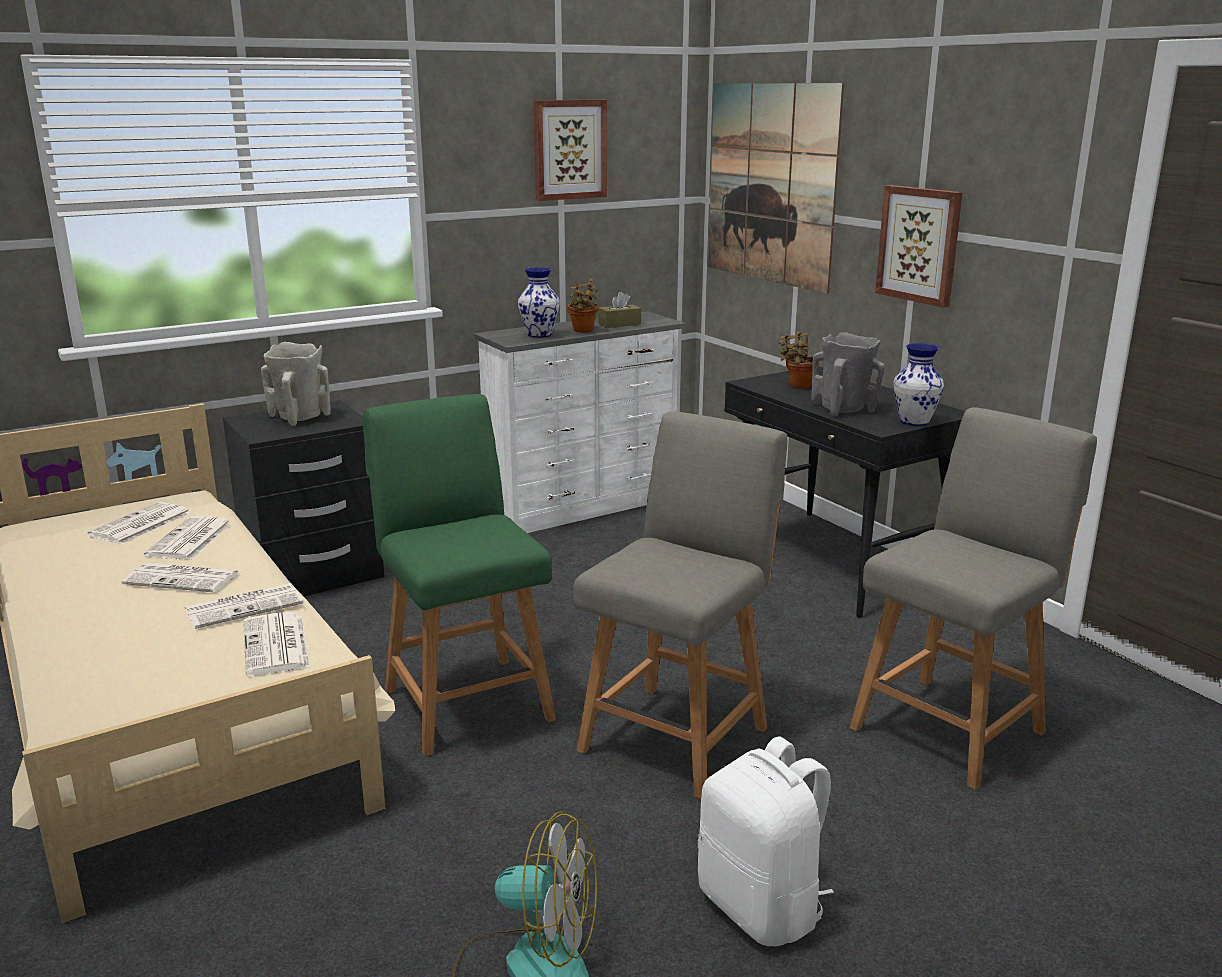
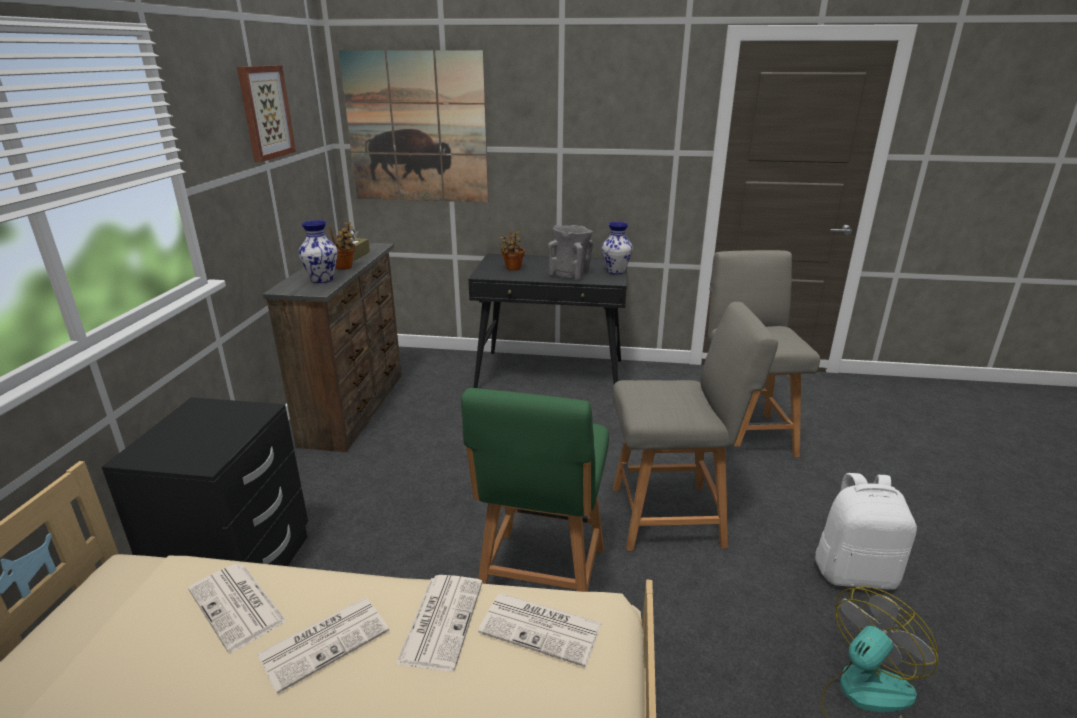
camera: 50 degrees left, 5 degrees up
(140, 525) = (136, 630): newspaper -> none
(299, 418) = (197, 429): beige vase -> none
(466, 701) = (541, 581): green chair -> green chair turned 90 degrees counterclockwise
(584, 508) = (356, 408): white dresser -> brown dresser
(677, 735) = (672, 516): grey chair -> grey chair turned 105 degrees clockwise
(919, 244) = (565, 159): picture -> none

